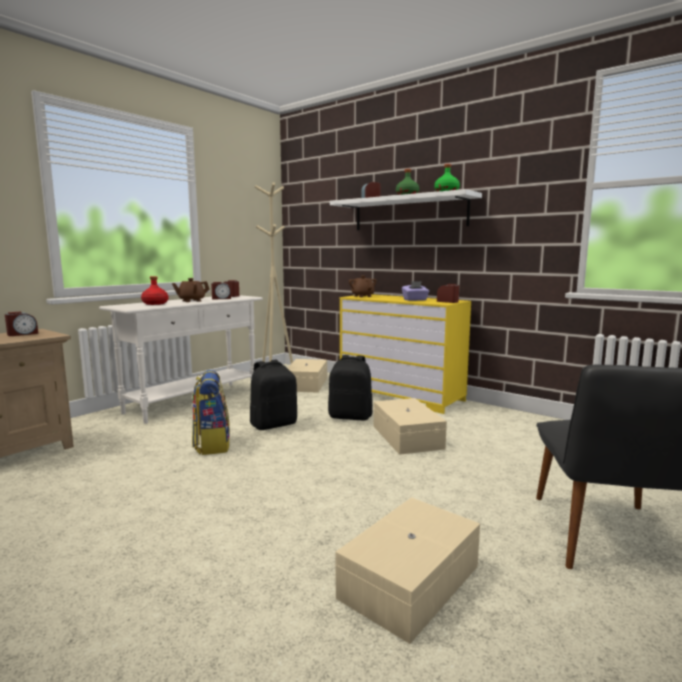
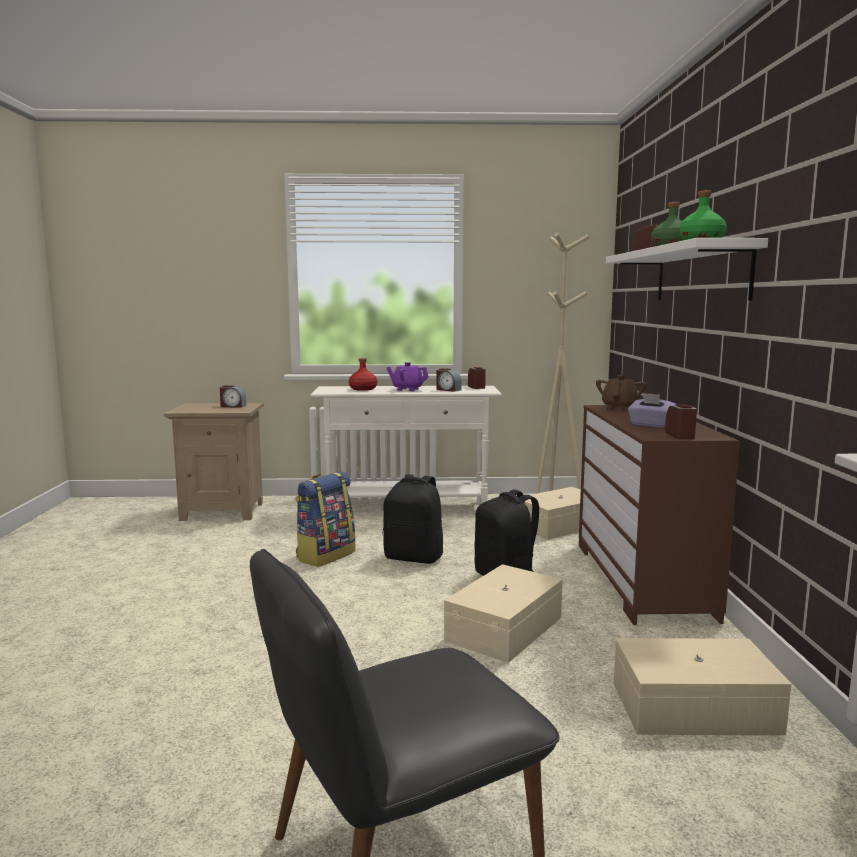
camera: 50 degrees right, 0 degrees up
(191, 301) = (407, 389): brown teapot -> purple teapot
(401, 395) = (643, 579): yellow dresser -> brown dresser
(407, 581) = (163, 736): beige storage box -> beige storage box (692, 706)

